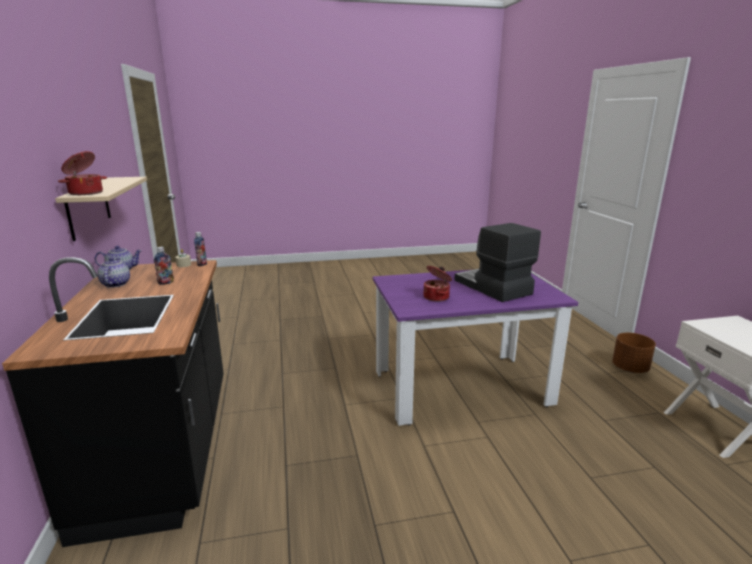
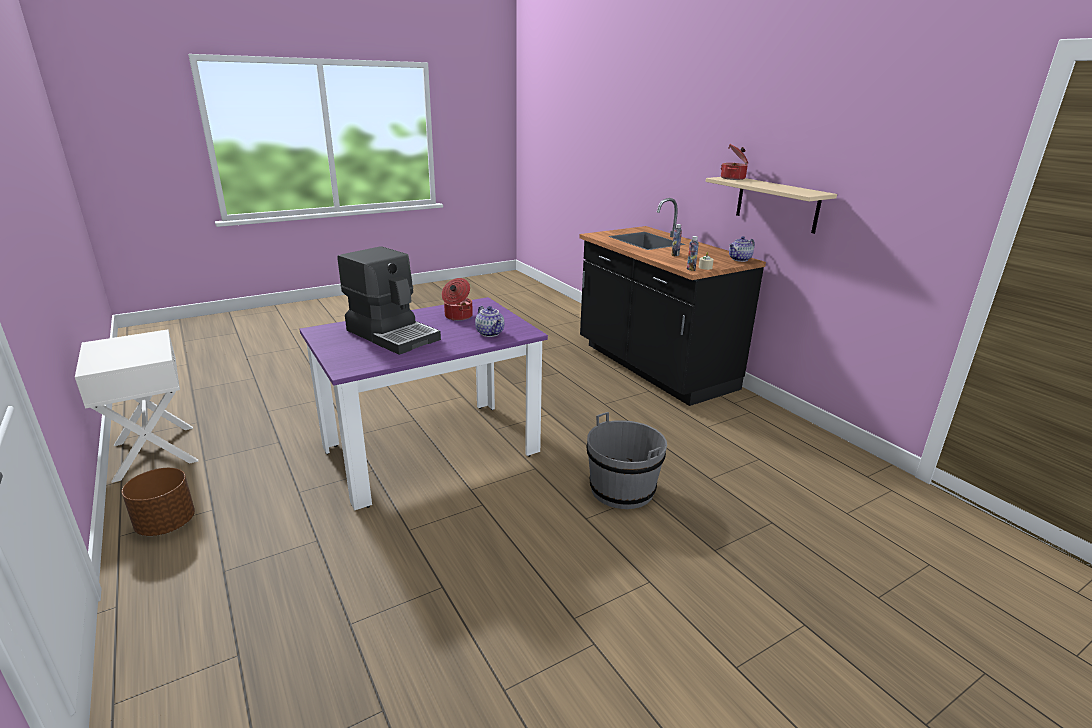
camera: 160 degrees right, 5 degrees up
(115, 284) = (707, 251): teapot -> teapot (490, 333)
(340, 343) = (622, 489): none -> grey bucket

